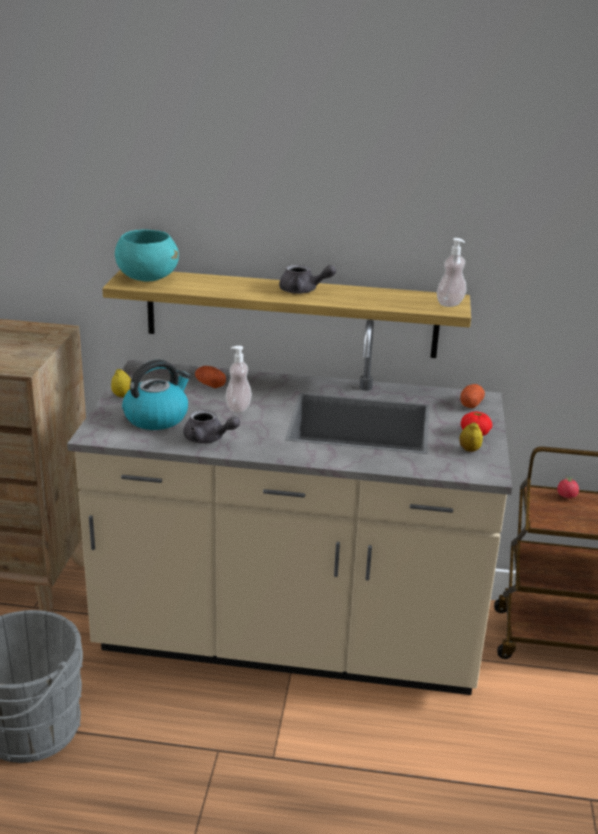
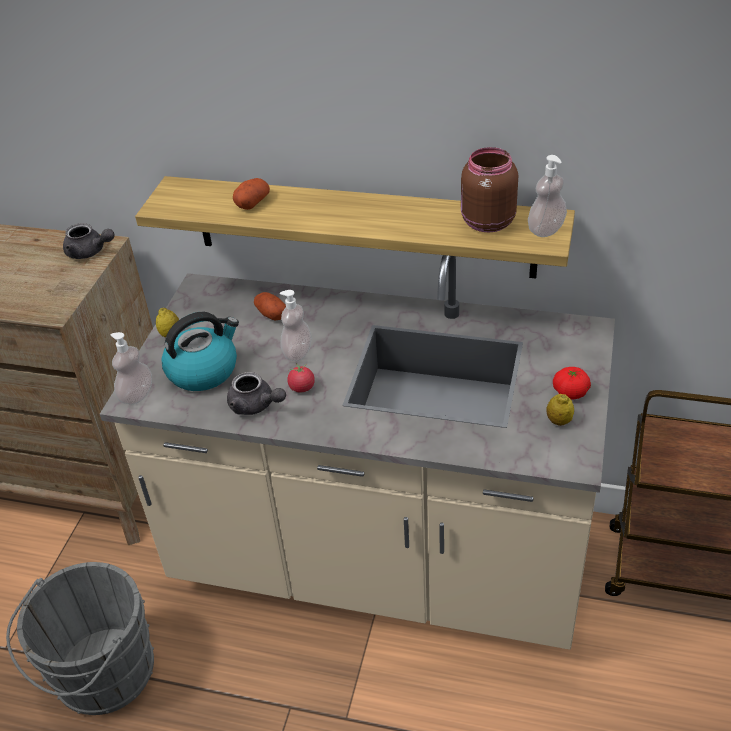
camera: 10 degrees right, 15 degrees up
(99, 432) = (137, 395): none -> soap dispenser
(147, 278) = (189, 196): turquoise bowl -> none
(303, 291) = (369, 212): grey teapot -> grey teapot (89, 252)
(401, 299) = (486, 222): none -> brown jar
(471, 404) = (574, 340): potato -> potato (252, 203)
(566, 496) = (691, 432): tomato -> tomato (302, 387)

